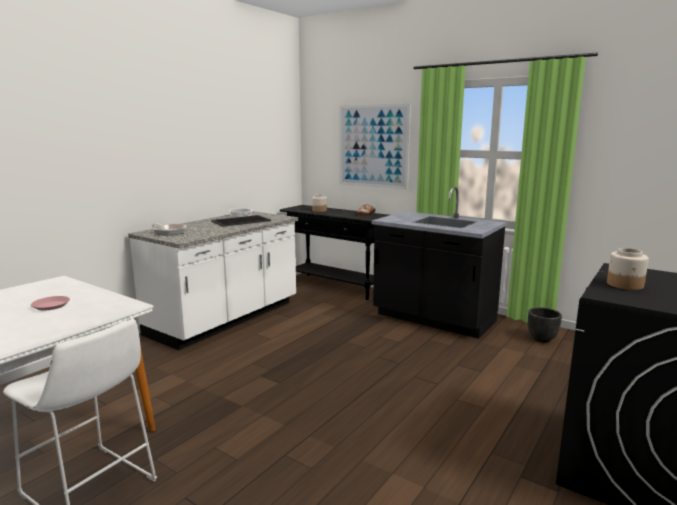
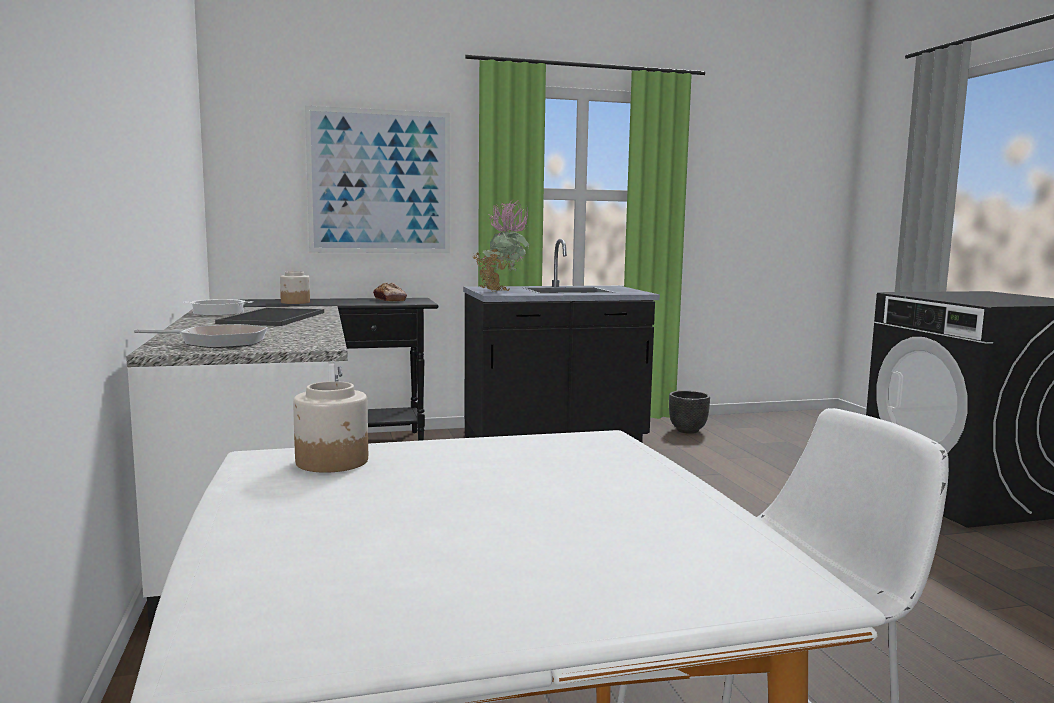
camera: 50 degrees left, 5 degrees down
(51, 305) = (485, 479): pink plate -> none
(400, 218) = (502, 291): none -> potted plant
(625, 285) = (962, 299): jar -> jar (333, 462)

